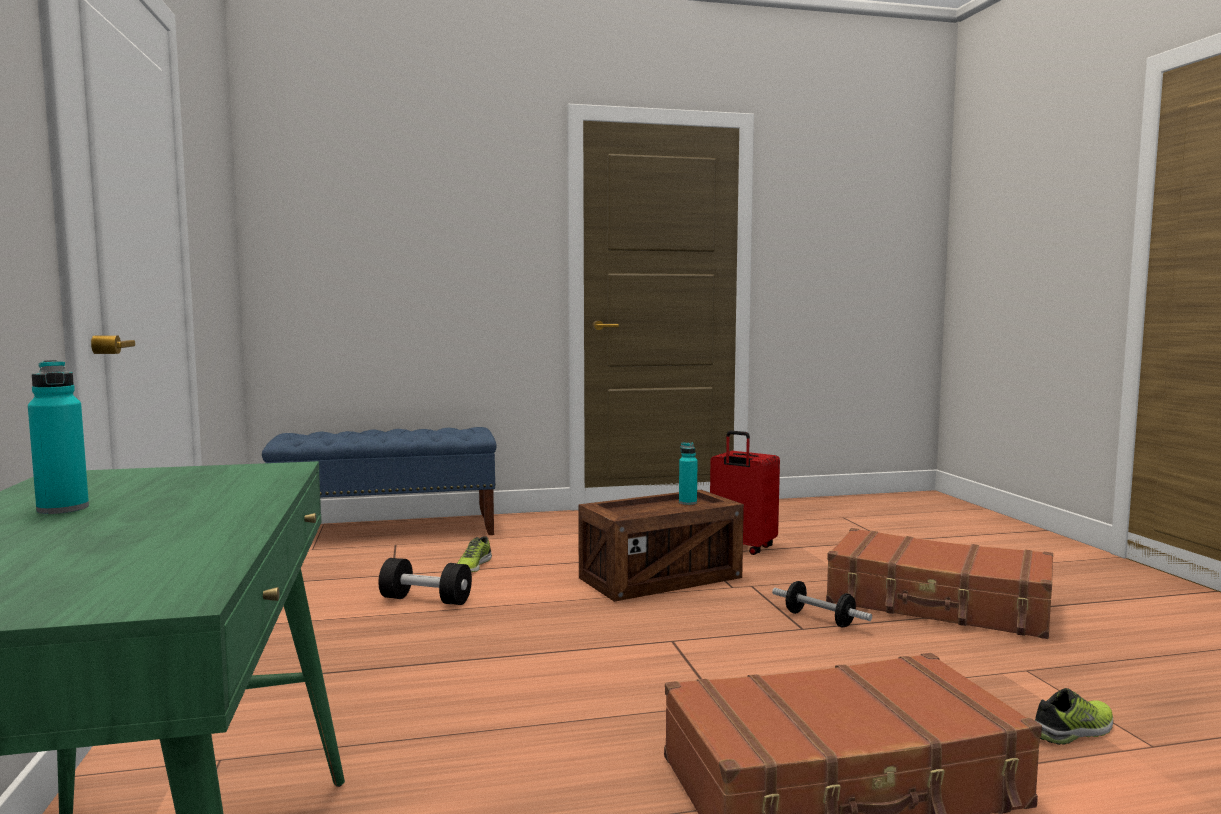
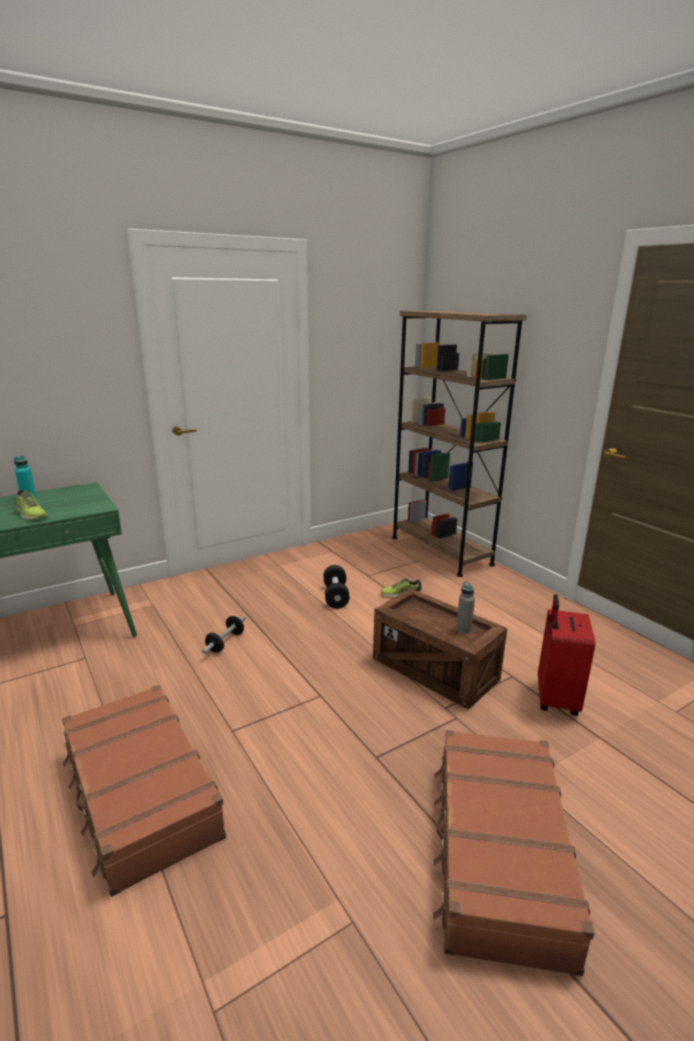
camera: 70 degrees right, 15 degrees up
(388, 531) = (440, 551): blue bench -> brown bookcase
(687, 502) = (463, 629): turquoise bottle -> grey bottle
(819, 619) = (402, 765): dumbbell -> dumbbell (225, 642)
(1074, 731) = (231, 945): shoe -> shoe (30, 514)

